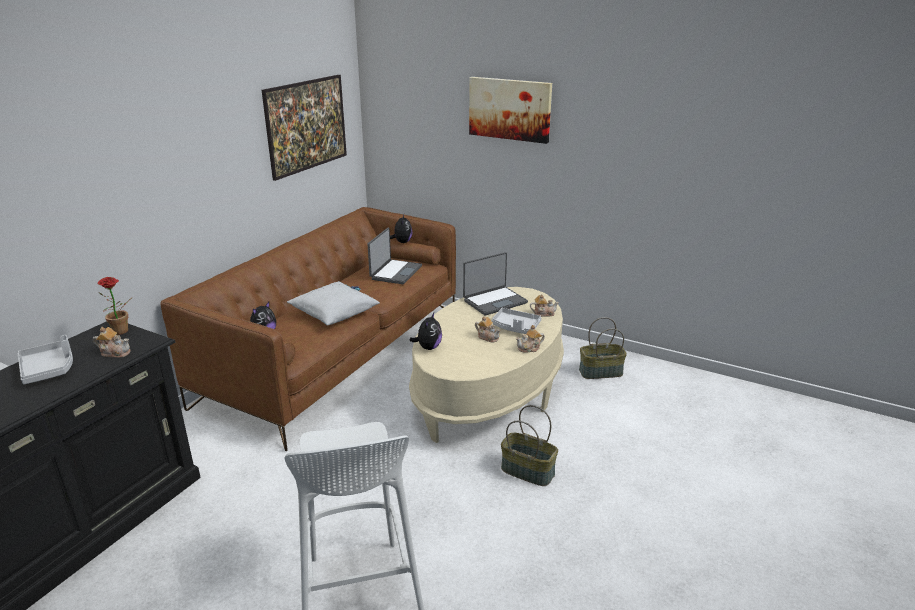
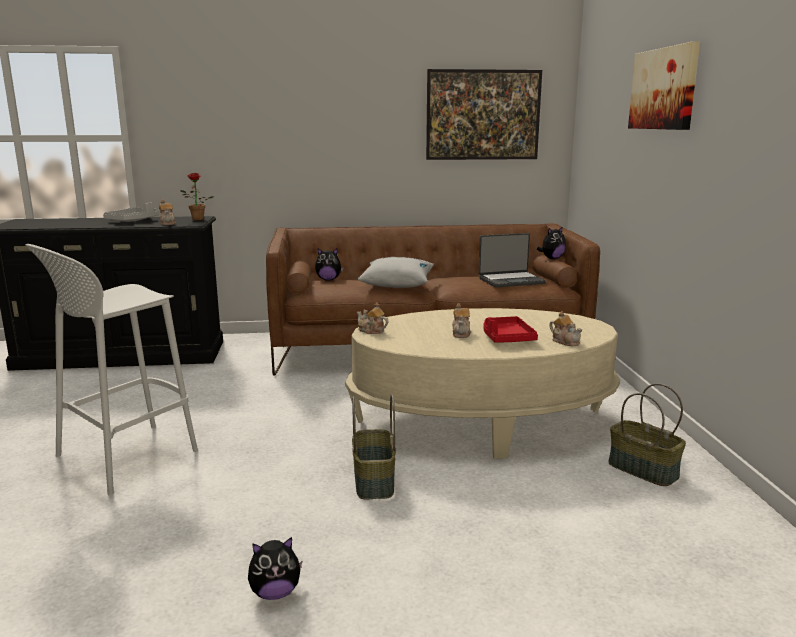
camera: 55 degrees right, 10 degrees down
(428, 347) = (398, 320): plush toy -> plush toy (275, 593)
(494, 301) = (542, 319): laptop -> none
(515, 327) = (506, 338): grey tray -> red tray
(529, 348) = (473, 352): teapot -> teapot (371, 331)

